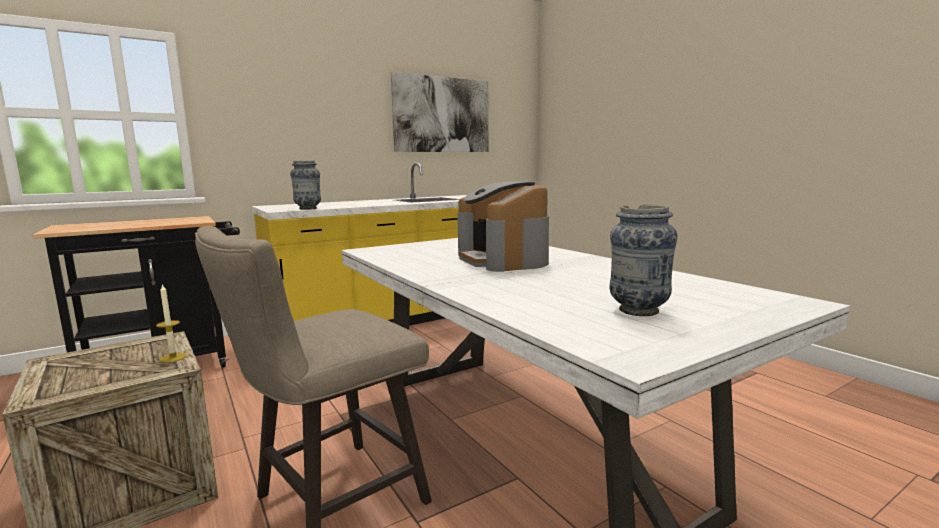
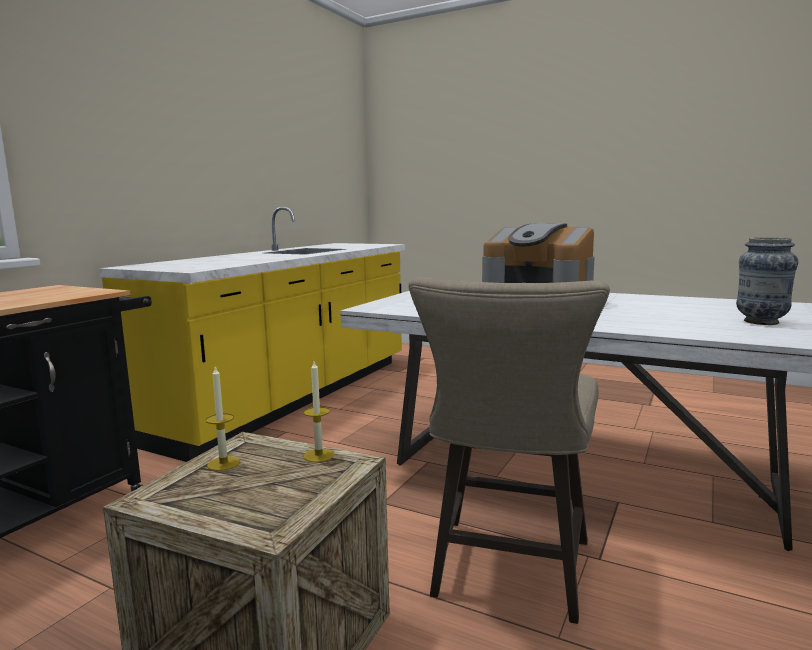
camera: 30 degrees left, 0 degrees up
(124, 349) = (223, 463): none -> candle
(308, 208) = (219, 266): vase -> none
(442, 115) = (291, 149): picture -> none

